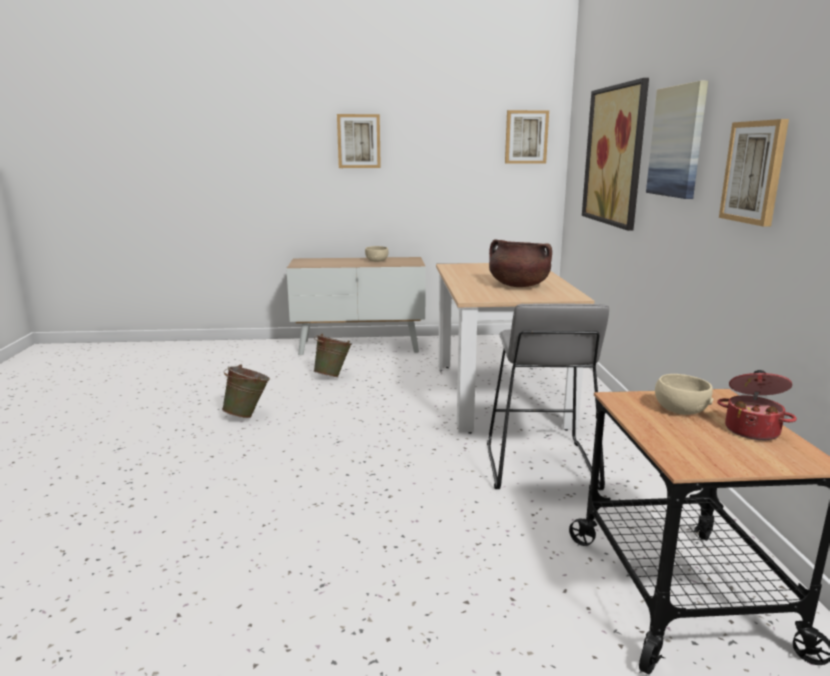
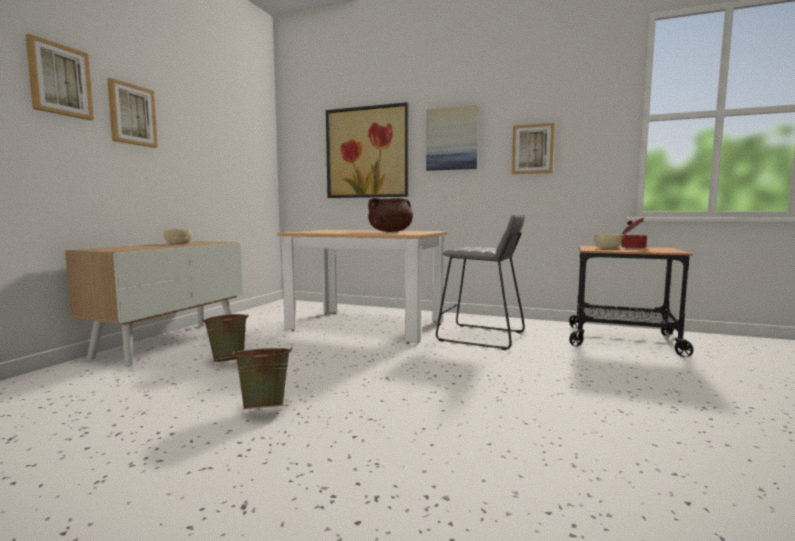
camera: 65 degrees left, 10 degrees down
(526, 137) = (256, 140): picture -> picture (60, 80)

